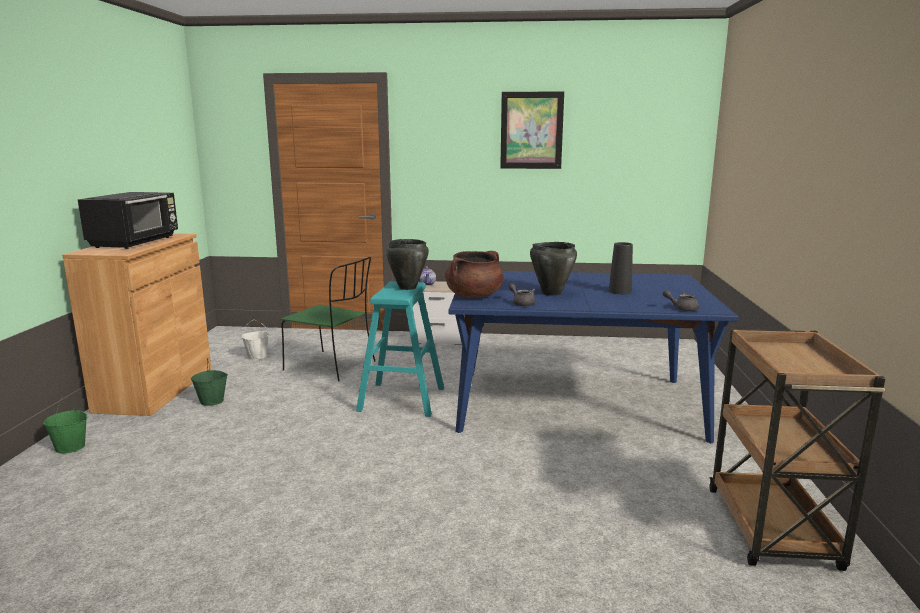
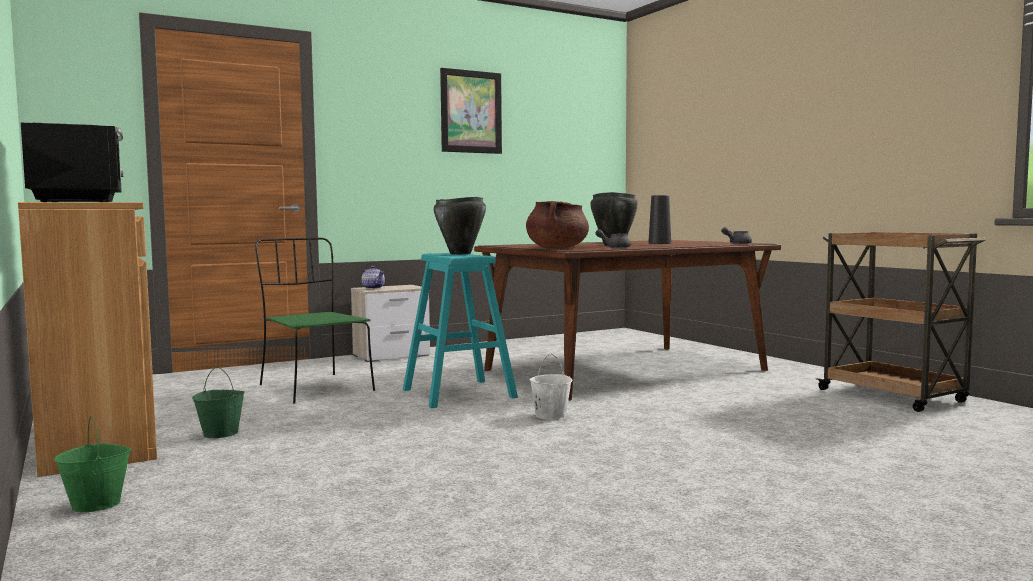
camera: 35 degrees left, 10 degrees down
(257, 356) = (186, 396): white bucket -> white bucket (550, 416)
(332, 366) = (314, 388): green chair -> green chair turned 120 degrees counterclockwise
(574, 405) = (624, 370): blue dining table -> brown dining table

